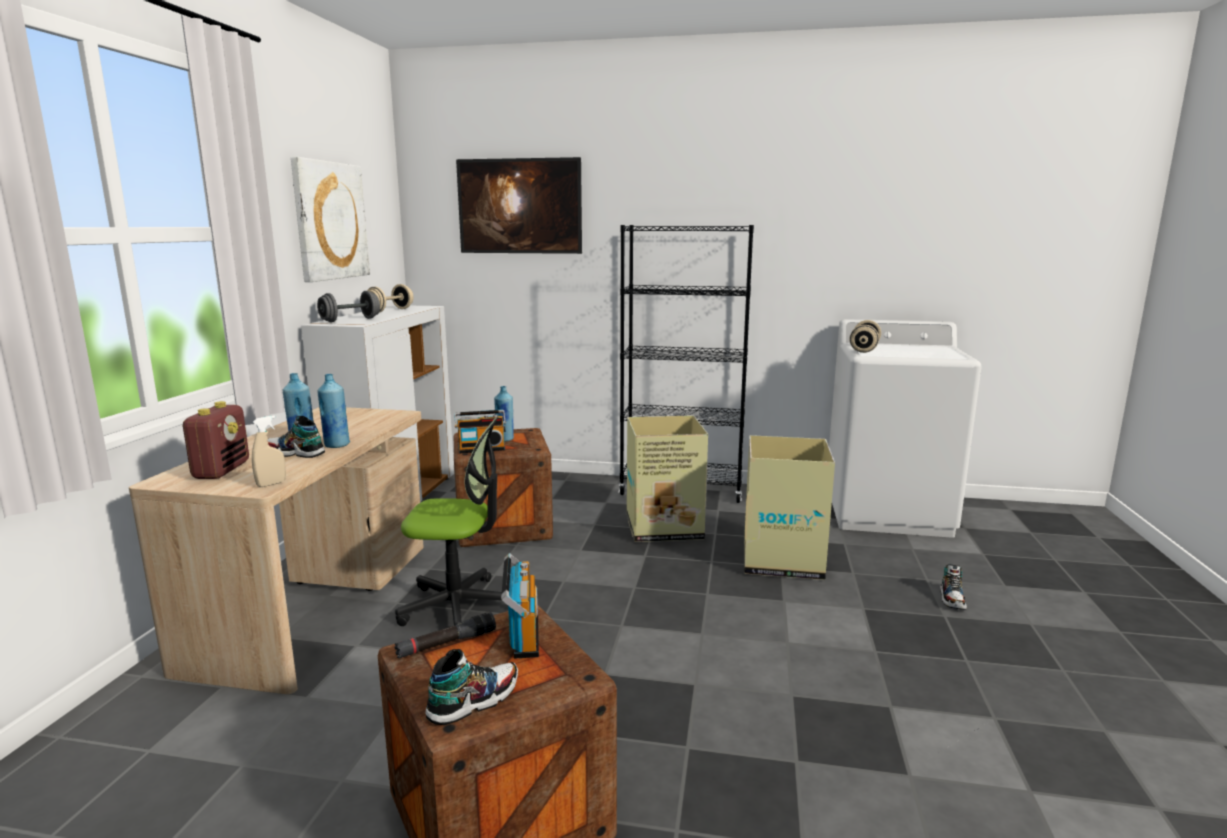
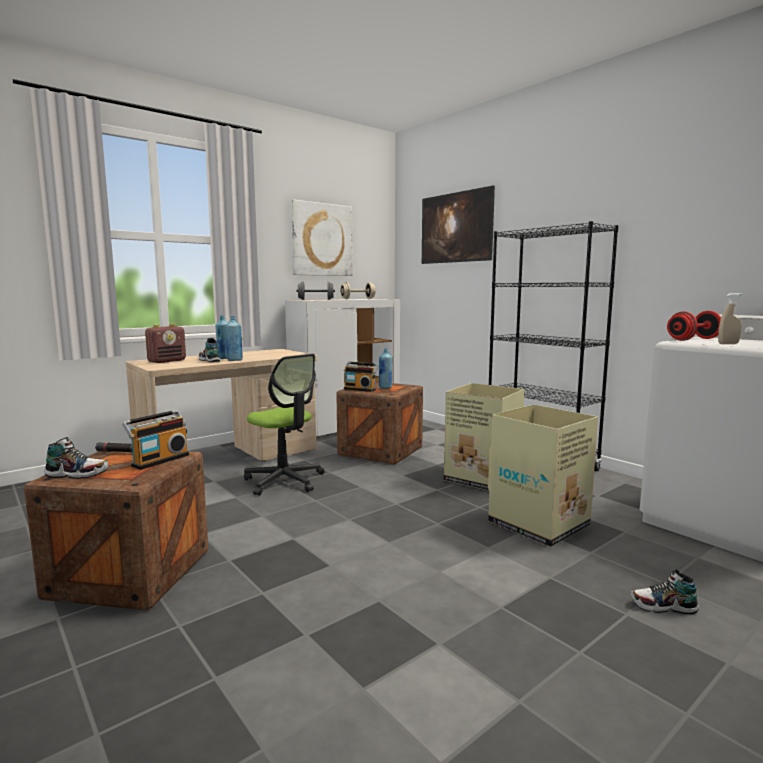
camera: 40 degrees right, 5 degrees down
(271, 484) = (165, 367): beige spray bottle -> beige spray bottle (728, 344)
(864, 349) = (693, 339): beige dumbbell -> red dumbbell
(952, 599) = (663, 607): shoe -> shoe turned 45 degrees clockwise

